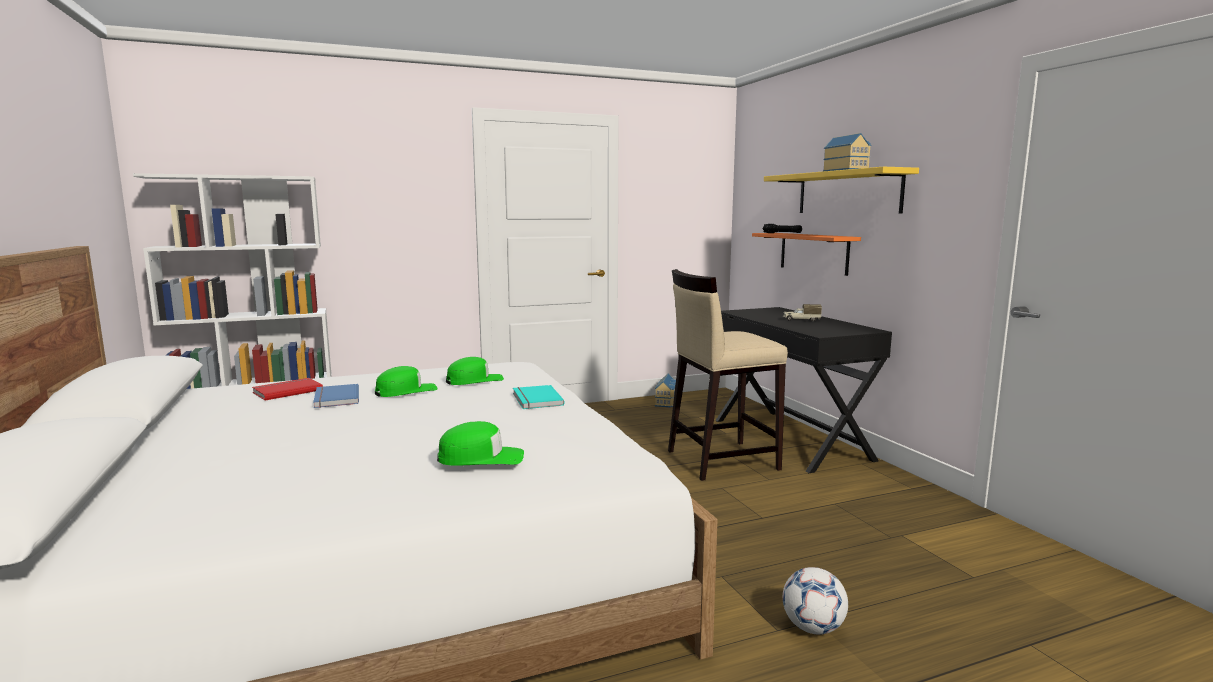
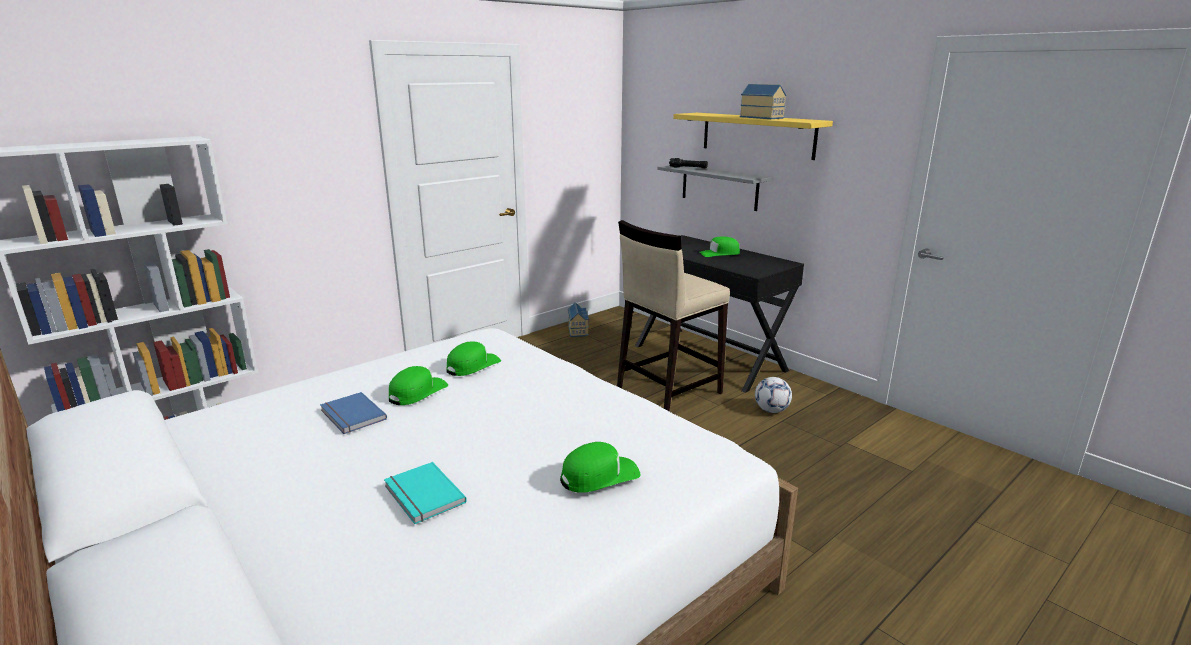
camera: 20 degrees left, 10 degrees up
(287, 391) = (280, 413): red book -> none
(535, 400) = (560, 384): turquoise book -> turquoise book (422, 495)
(801, 320) = (719, 253): toy truck -> green cap
(812, 628) = (836, 544): football -> football (771, 410)
(813, 253) = (719, 187): orange shelf -> grey shelf

